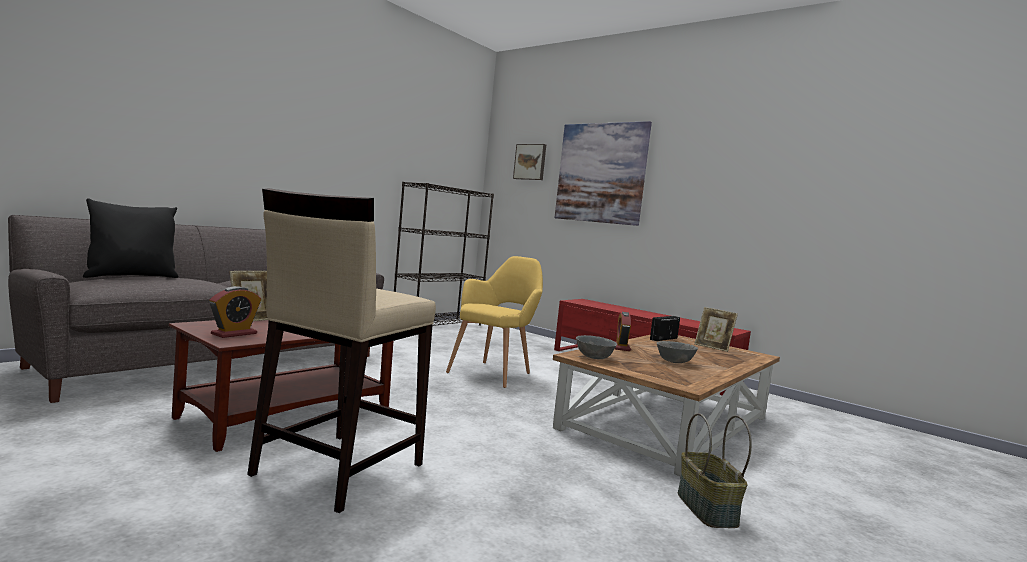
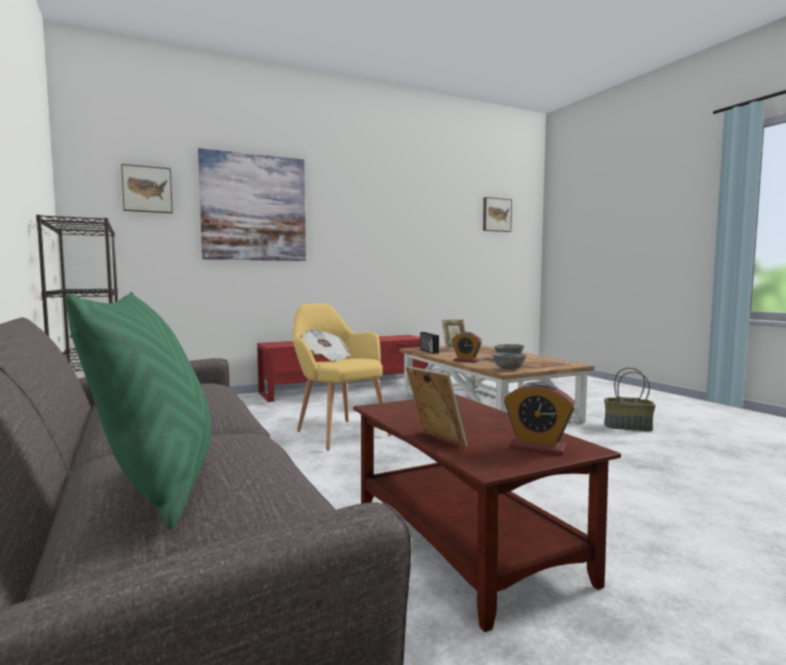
camera: 65 degrees left, 0 degrees up
(131, 277) = (160, 486): black pillow -> green pillow
(234, 334) = (537, 447): alarm clock -> alarm clock turned 150 degrees clockwise
(337, 469) = (622, 522): beige stool -> none
(498, 304) = (326, 358): none -> newspaper
(962, 169) = (496, 215): none -> picture

